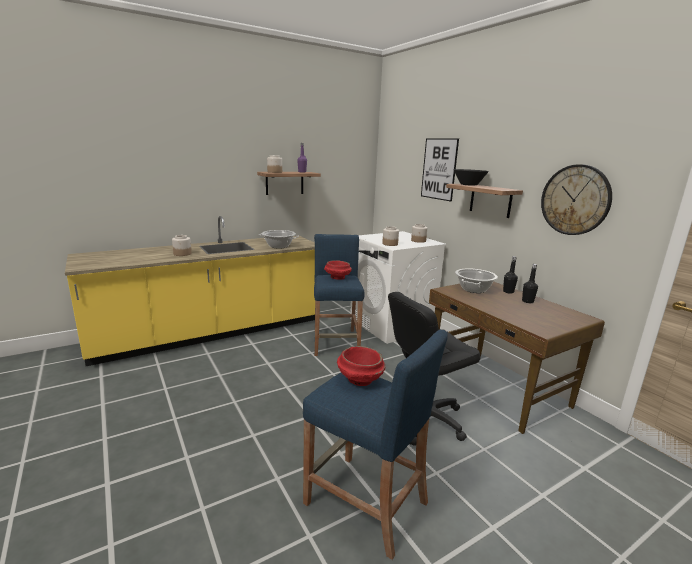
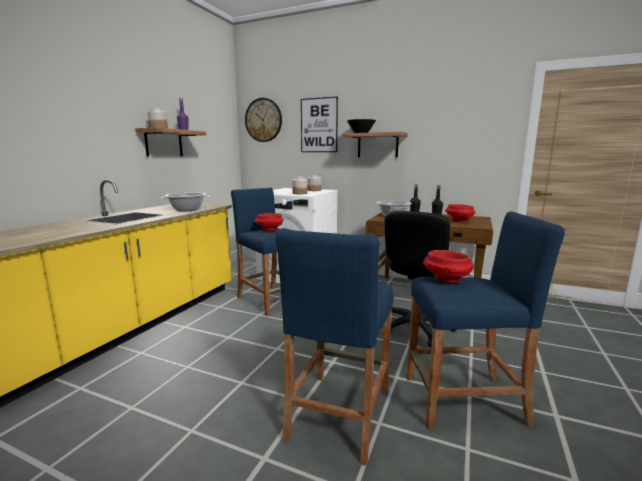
camera: 35 degrees left, 5 degrees down
(182, 254) = (79, 228): jar -> none
(261, 456) = (338, 414): none -> blue stool
(536, 316) = (458, 221): none -> red bowl
(575, 200) = (453, 134): wall clock -> wall clock (263, 120)

